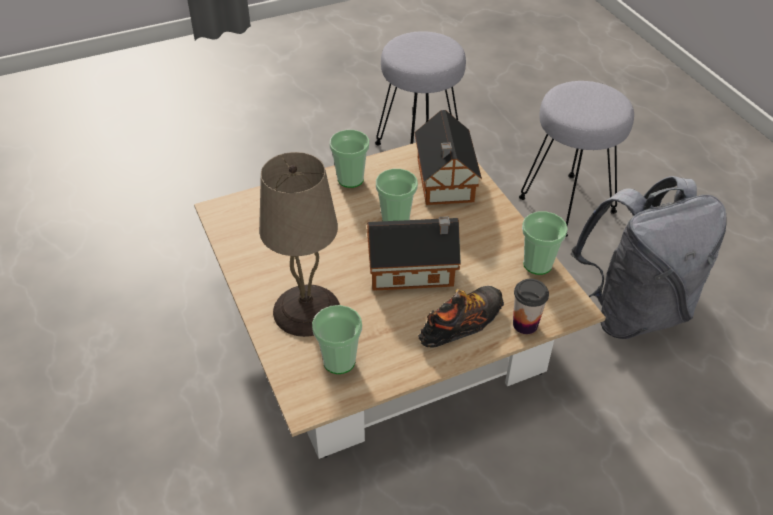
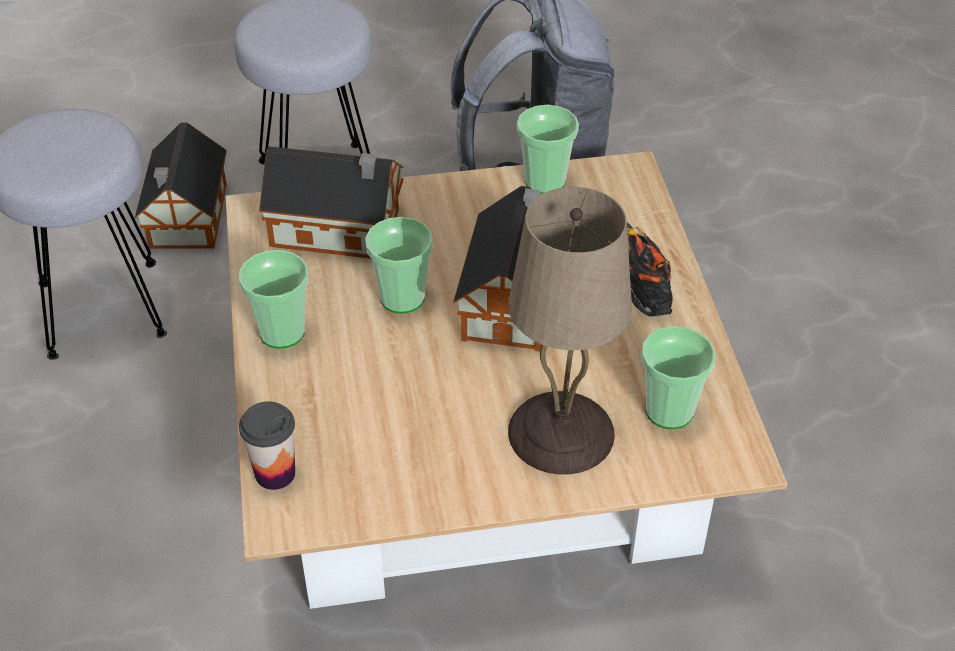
camera: 75 degrees left, 0 degrees up
(503, 159) = (186, 219): none -> toy house
(525, 324) = (647, 219): cup -> cup (275, 473)

